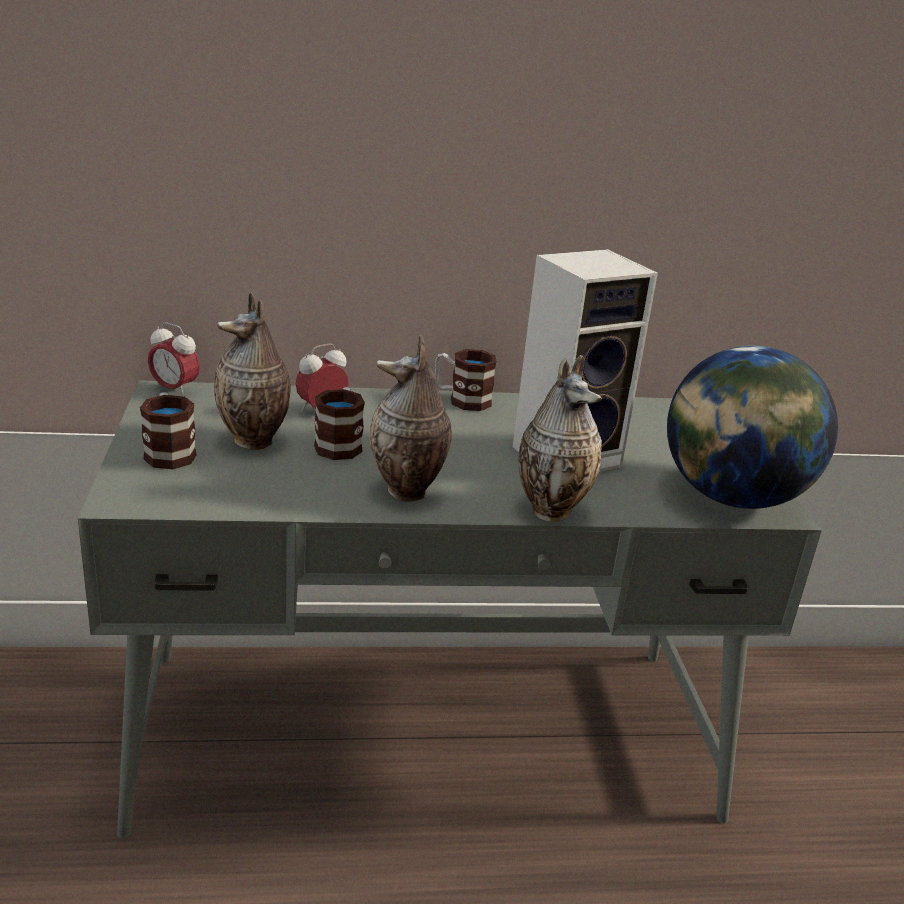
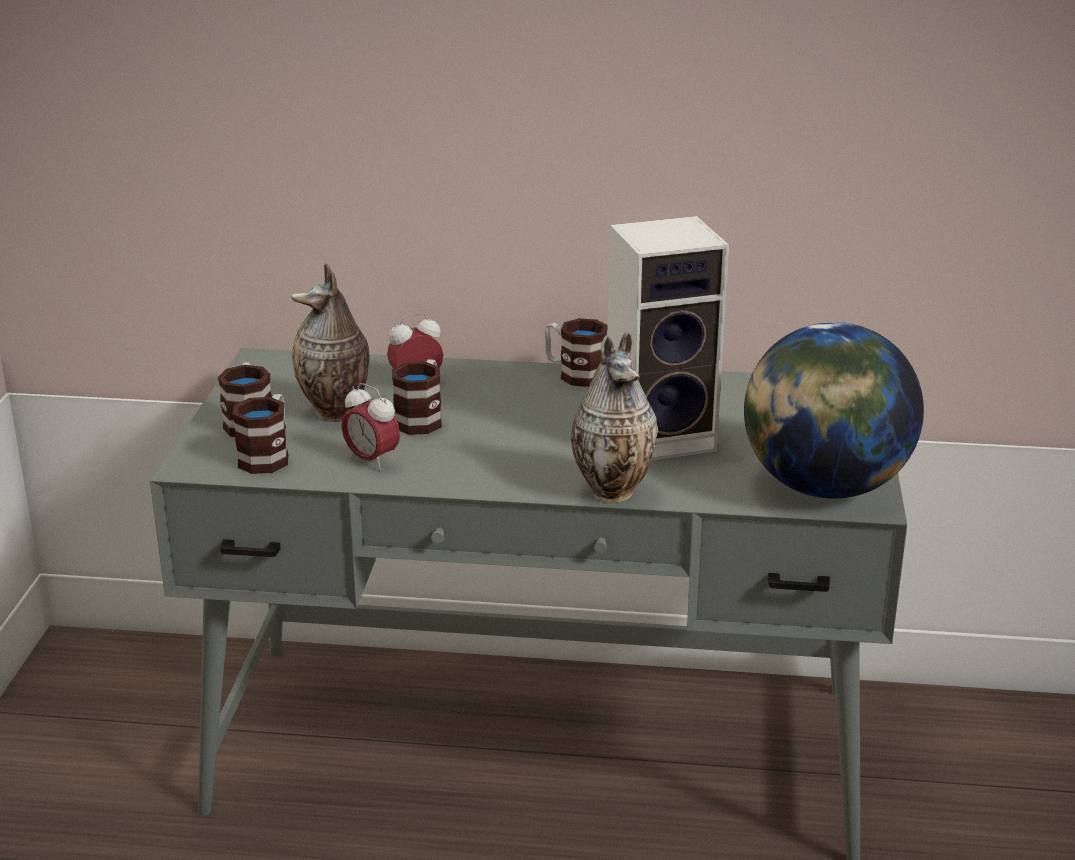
camera: 15 degrees right, 0 degrees up
(174, 390) = (273, 359): alarm clock -> alarm clock (371, 460)
(199, 486) = (268, 455): none -> mug
(408, 492) = (471, 468): vase -> none

